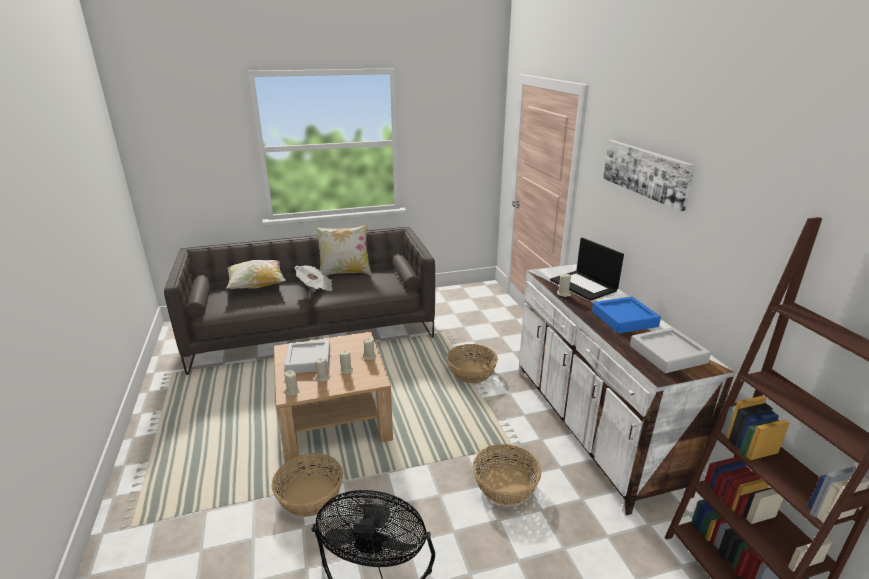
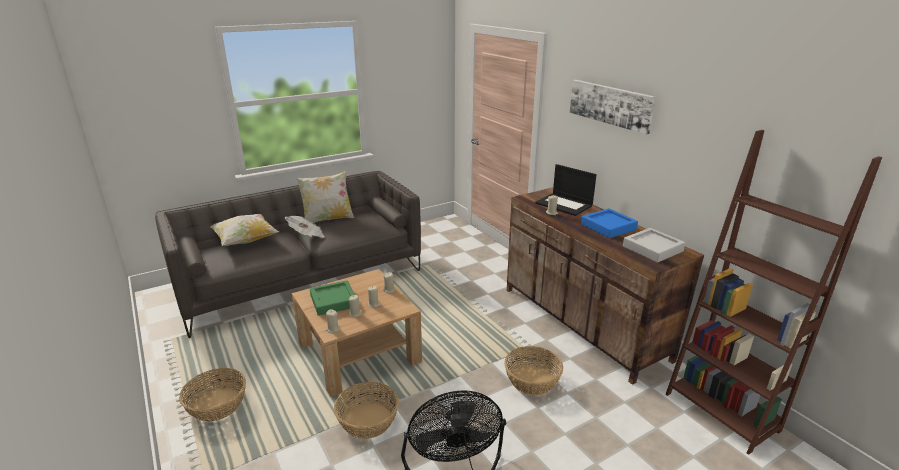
camera: 15 degrees left, 0 degrees up
(308, 360) = (333, 301): grey tray -> green tray
(471, 372) = (466, 295): basket -> basket (217, 405)
(591, 427) = (582, 324): white cabinet -> brown cabinet

